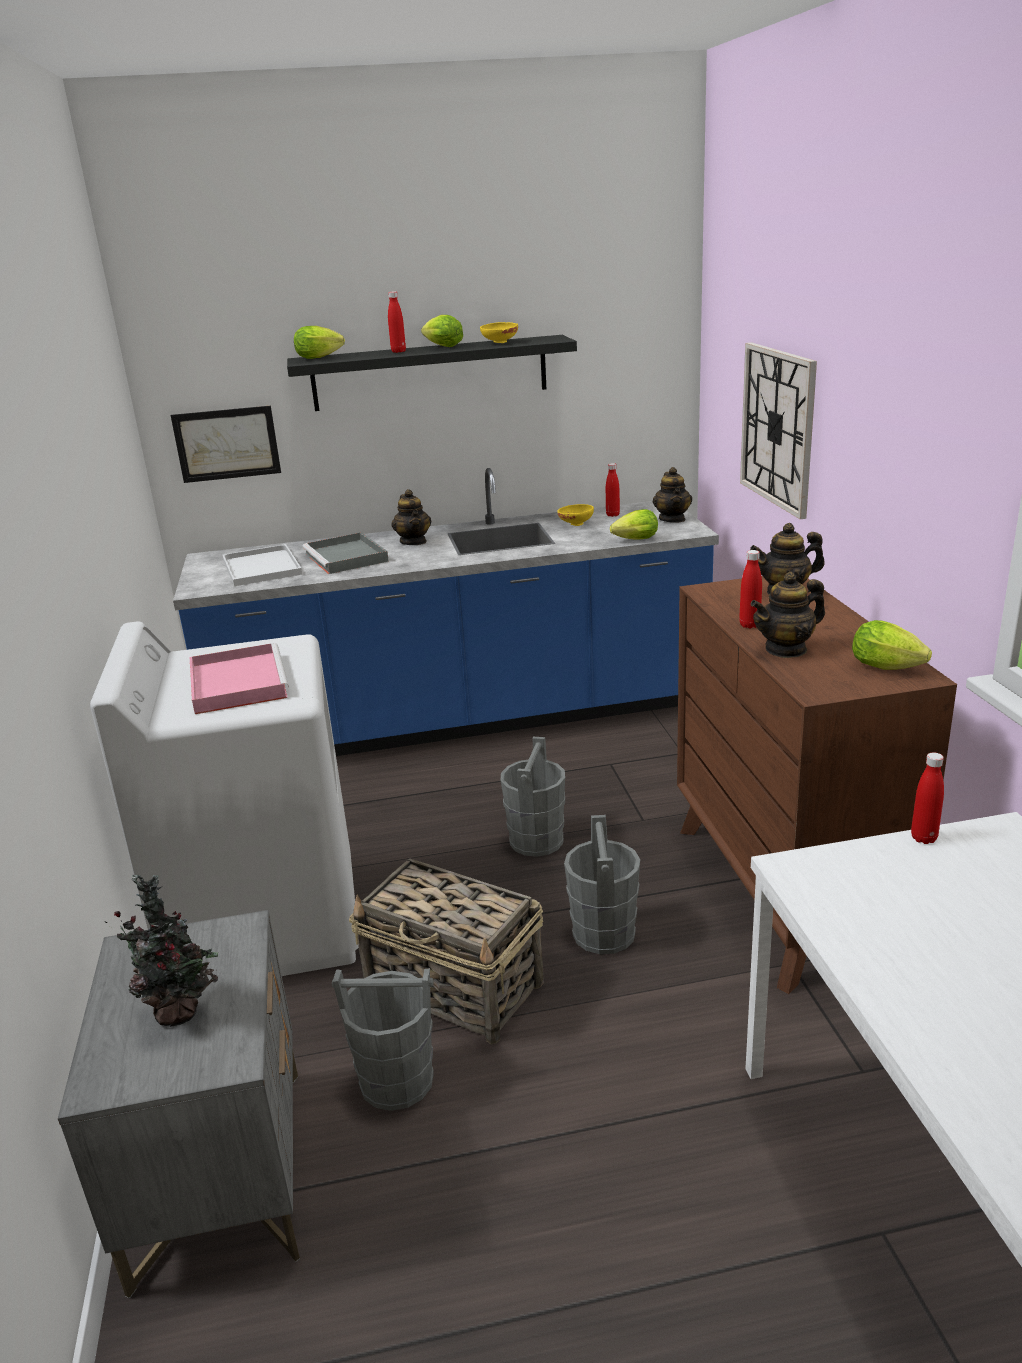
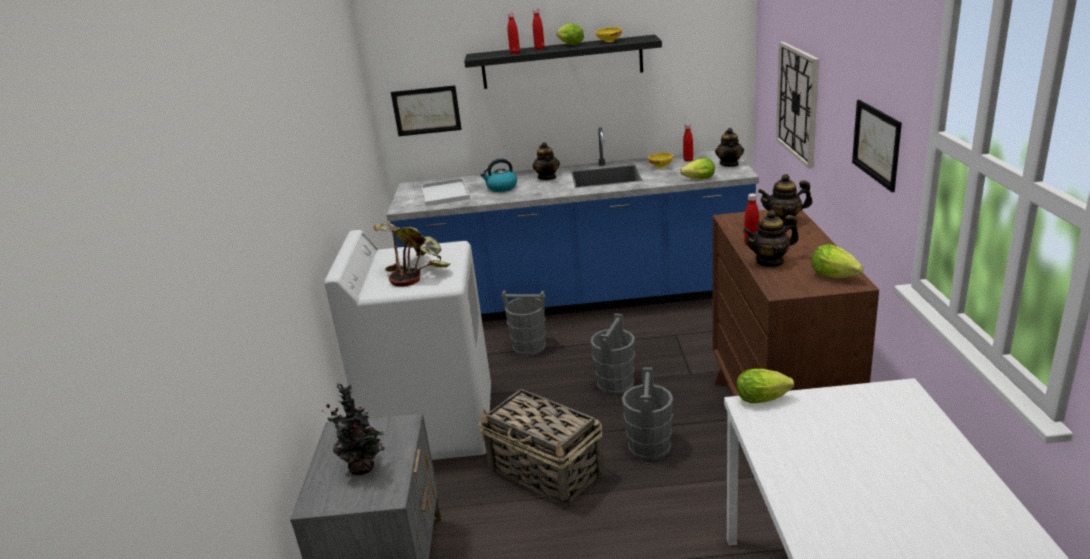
camera: 10 degrees right, 0 degrees up
(237, 682) = (415, 271): pink tray -> potted plant
(321, 357) = (488, 53): lettuce -> lettuce (765, 399)
(347, 558) = (501, 188): grey tray -> kettle
(396, 1080) = (500, 527): grey bucket -> grey bucket (529, 346)
(923, 838) = (843, 392): red bottle -> red bottle (515, 53)
(924, 475) = (876, 144): none -> picture

